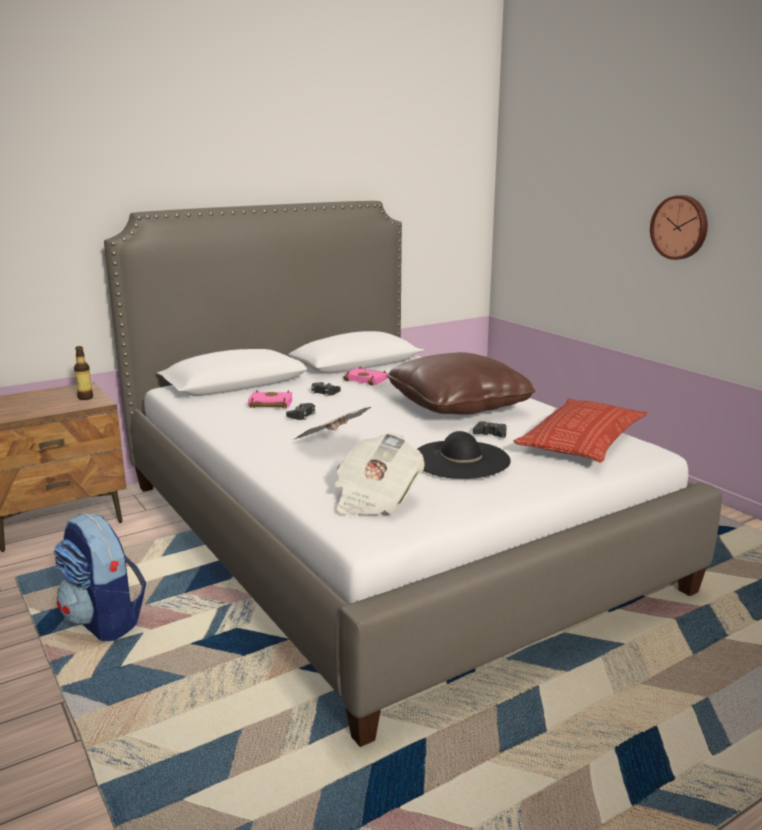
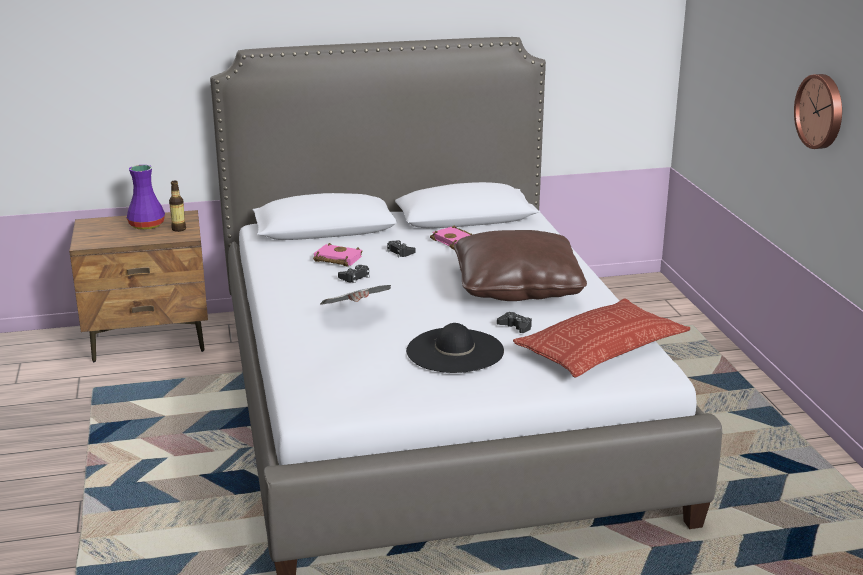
camera: 20 degrees right, 5 degrees up
(48, 398) = (147, 225): none -> purple vase
(104, 621) = (143, 441): backpack -> none
(375, 498) = (342, 377): newspaper -> none

